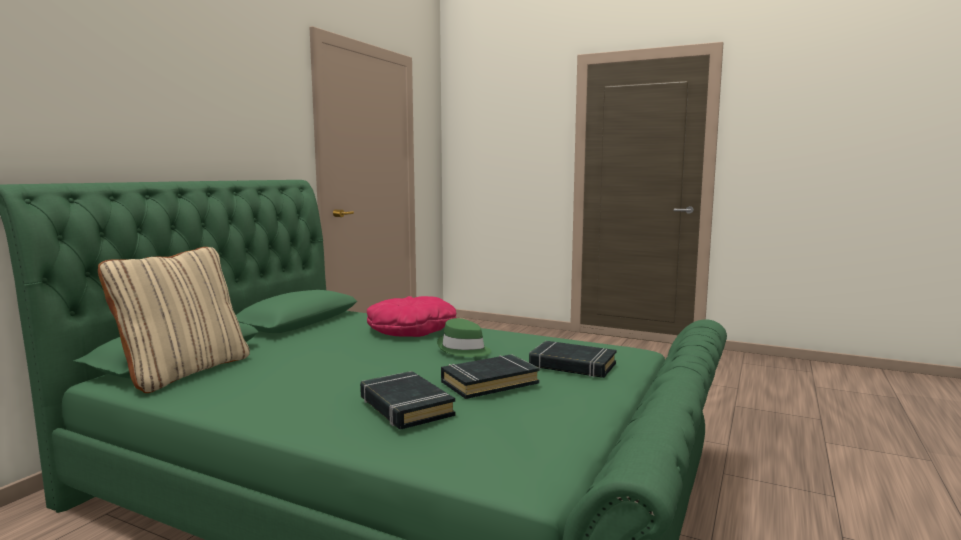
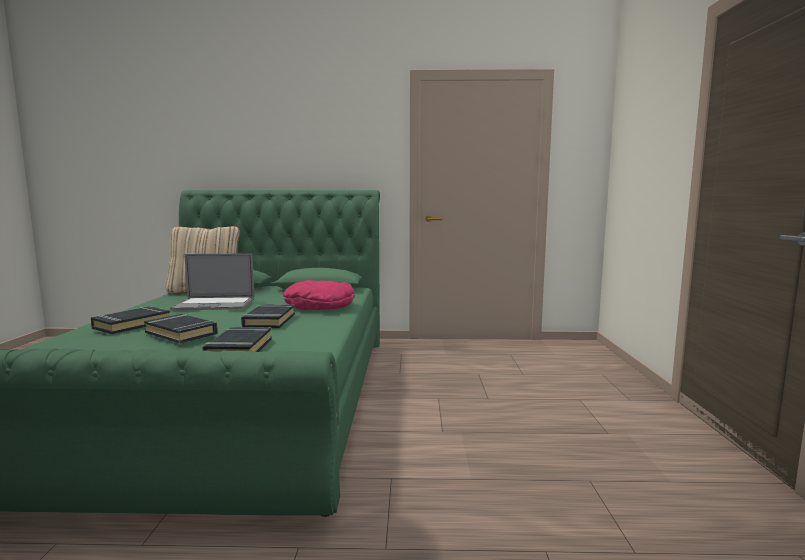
camera: 65 degrees right, 0 degrees up
(319, 367) = (214, 304): none -> laptop
(463, 349) = (269, 321): green hat -> black book

